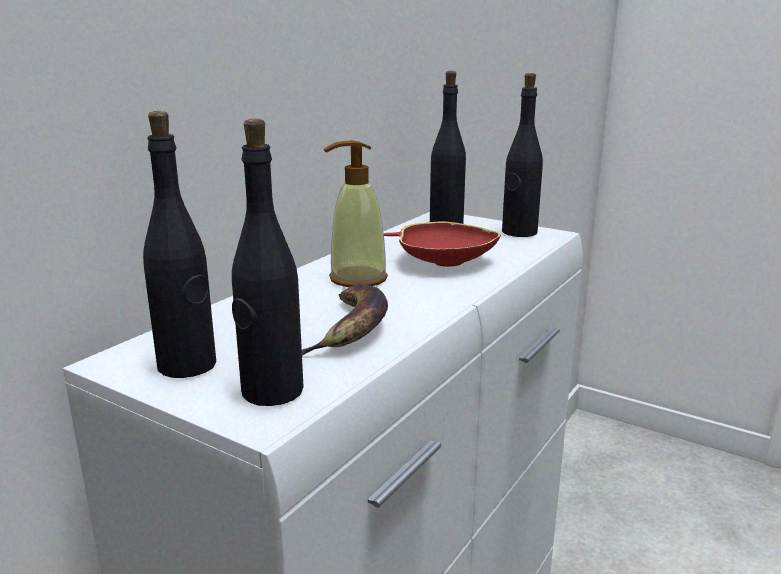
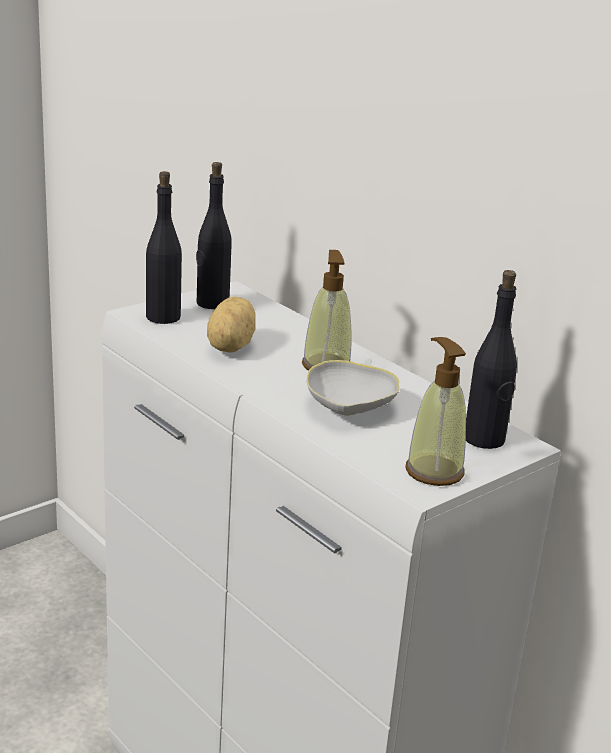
camera: 105 degrees right, 5 degrees up
(350, 329) = (228, 347): banana -> potato
(442, 262) = (350, 406): red bowl -> white bowl
(519, 232) = (434, 471): black bottle -> soap dispenser

